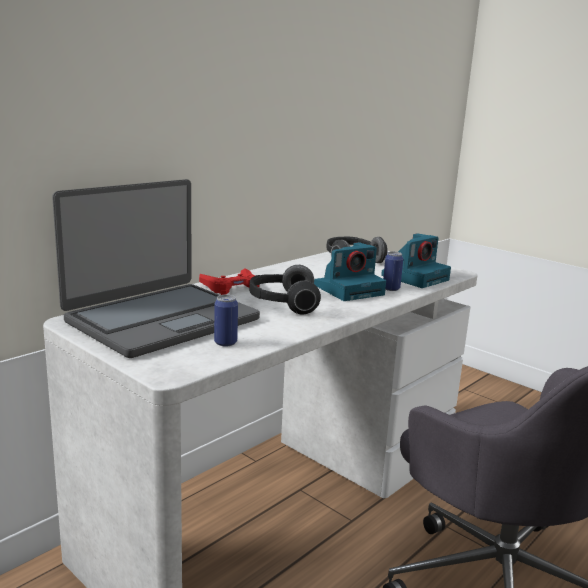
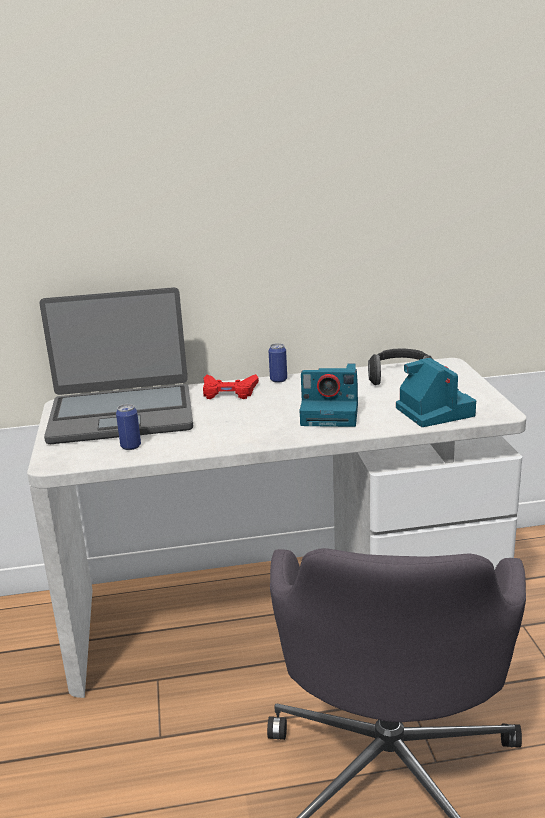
camera: 40 degrees right, 5 degrees up
(282, 304) = (240, 418): headphones -> none
(391, 288) = (377, 420): can -> can (278, 380)
(415, 277) = (433, 411): camera -> camera turned 105 degrees counterclockwise

